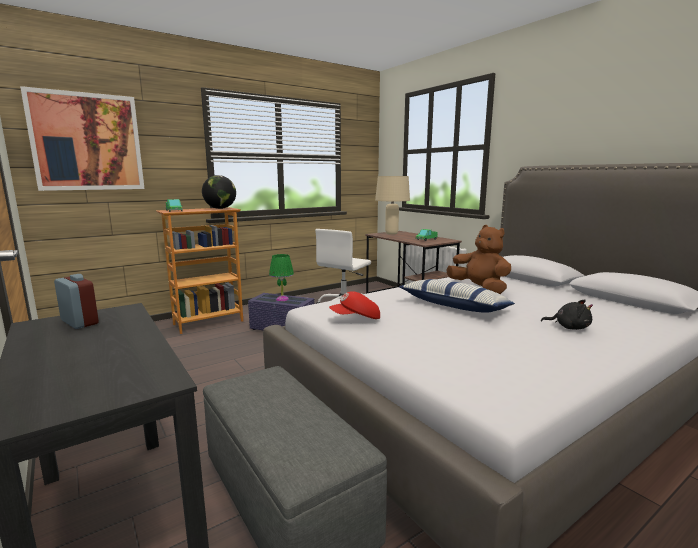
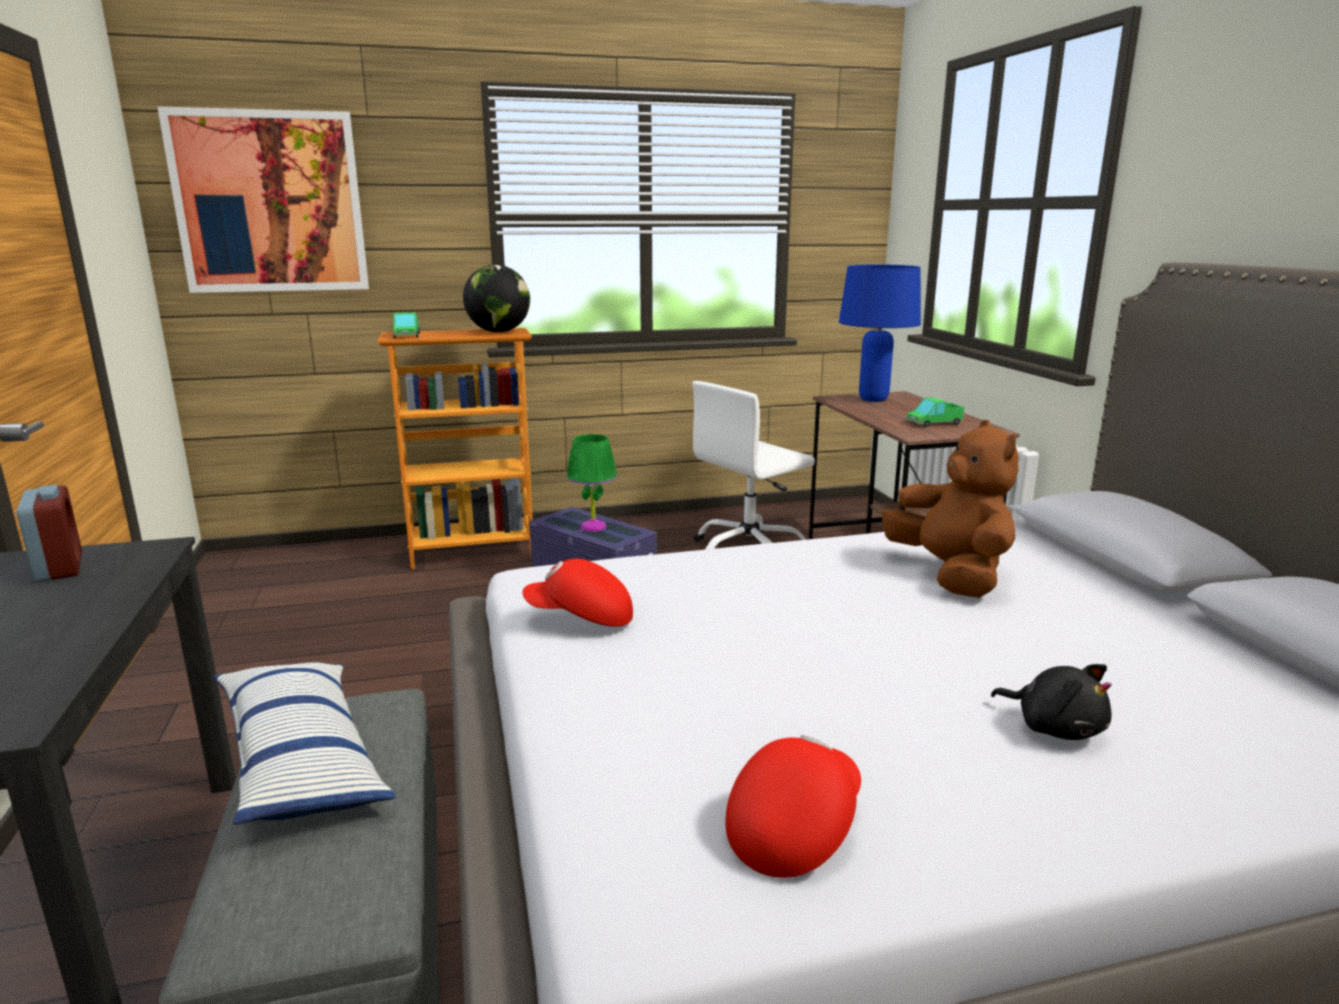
camera: 20 degrees right, 5 degrees up
(391, 233) = (872, 399): beige table lamp -> blue table lamp
(454, 306) = (830, 617): pillow -> pillow (301, 760)
(523, 369) = (793, 826): none -> red cap

